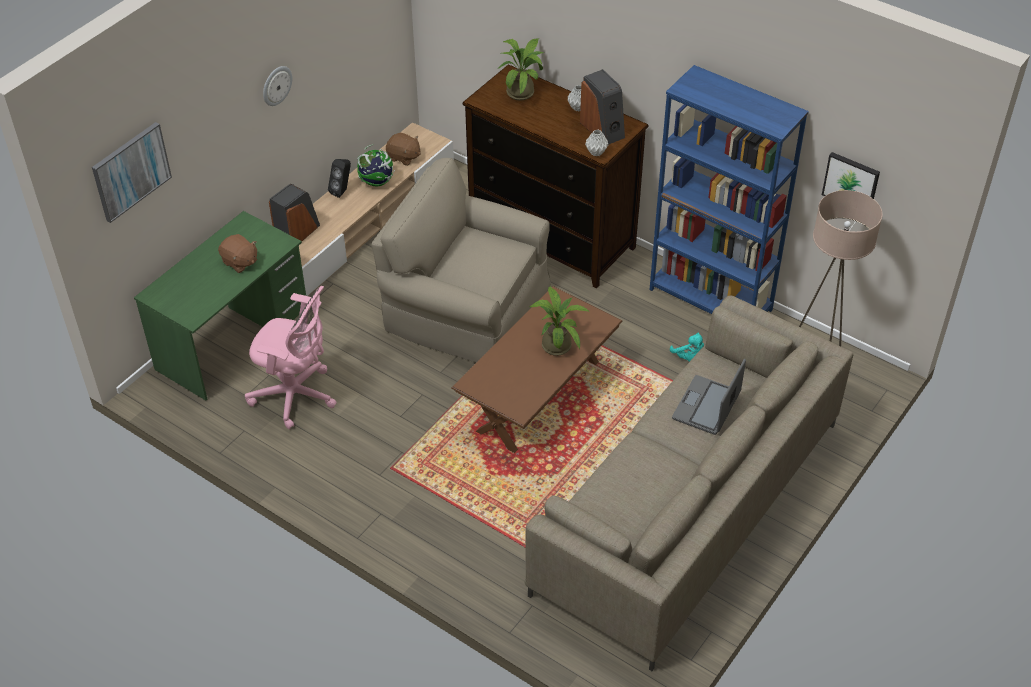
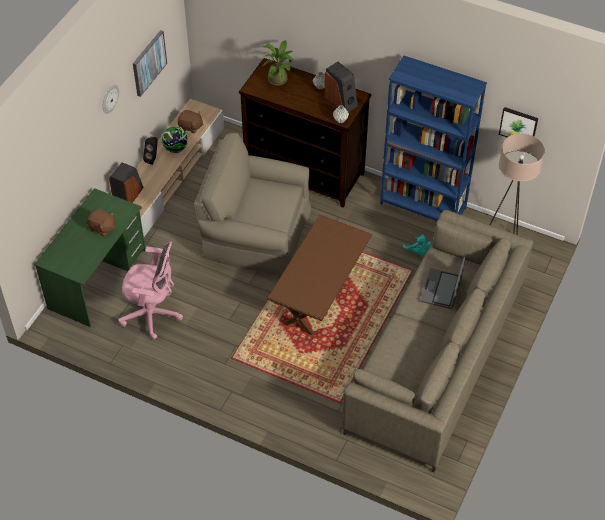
camera: 10 degrees left, 5 degrees up
(131, 171) = (29, 181): picture -> picture (148, 63)
(557, 343) = (331, 256): potted plant -> none

